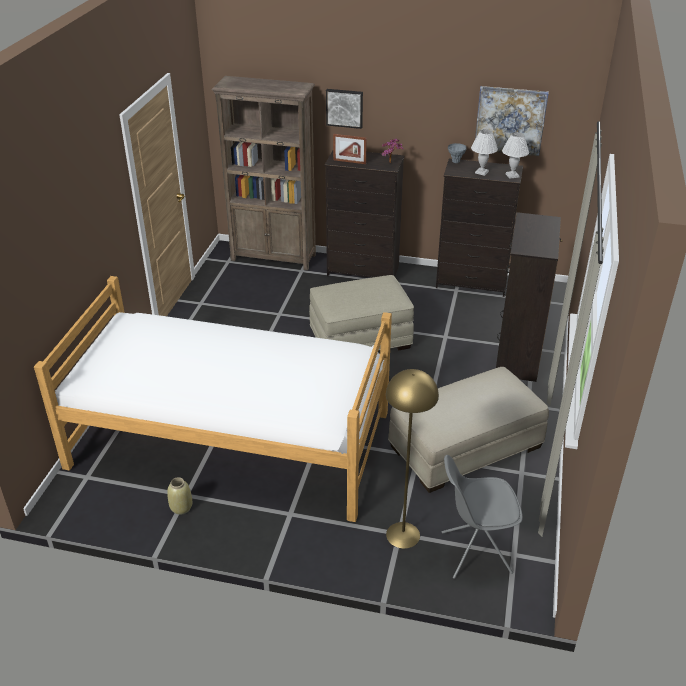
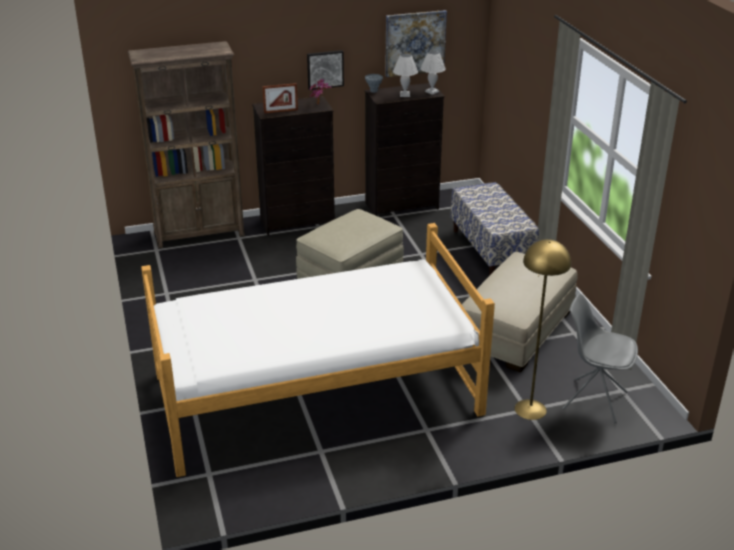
camera: 30 degrees left, 5 degrees down
(181, 508) = (327, 462): beige vase -> none
(344, 108) = (257, 61): picture -> picture (325, 69)
(474, 552) = (593, 400): grey chair -> grey chair turned 60 degrees clockwise
(517, 355) = (491, 250): black dresser -> bench

